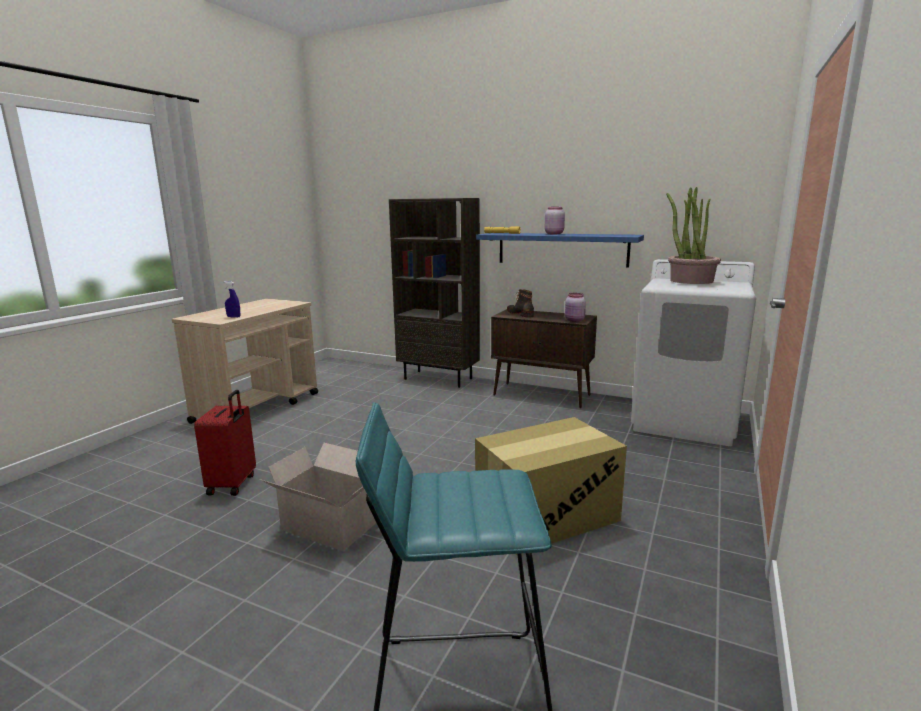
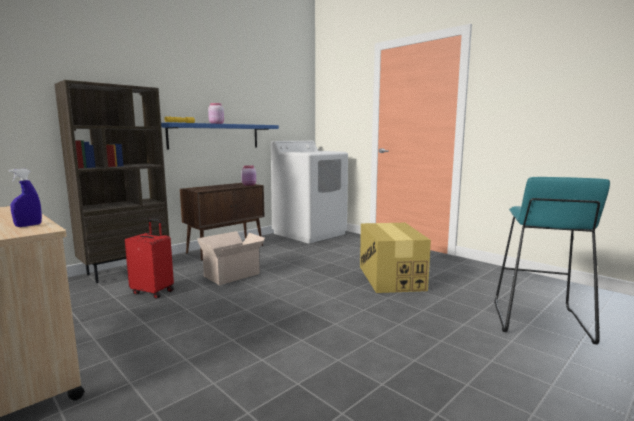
camera: 70 degrees left, 5 degrees down
(233, 484) = (251, 395): red suitcase -> red suitcase (153, 292)
(331, 527) = (373, 342): cardboard box -> cardboard box (233, 275)
(521, 314) = (205, 188): boot -> none
(691, 281) = (304, 150): potted plant -> none

